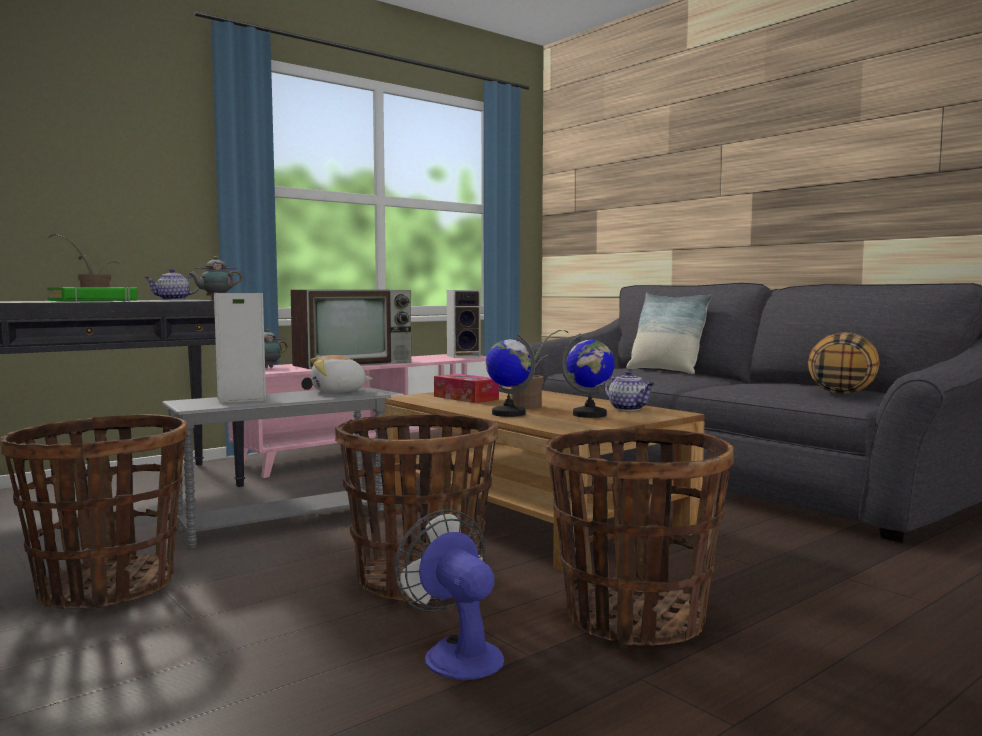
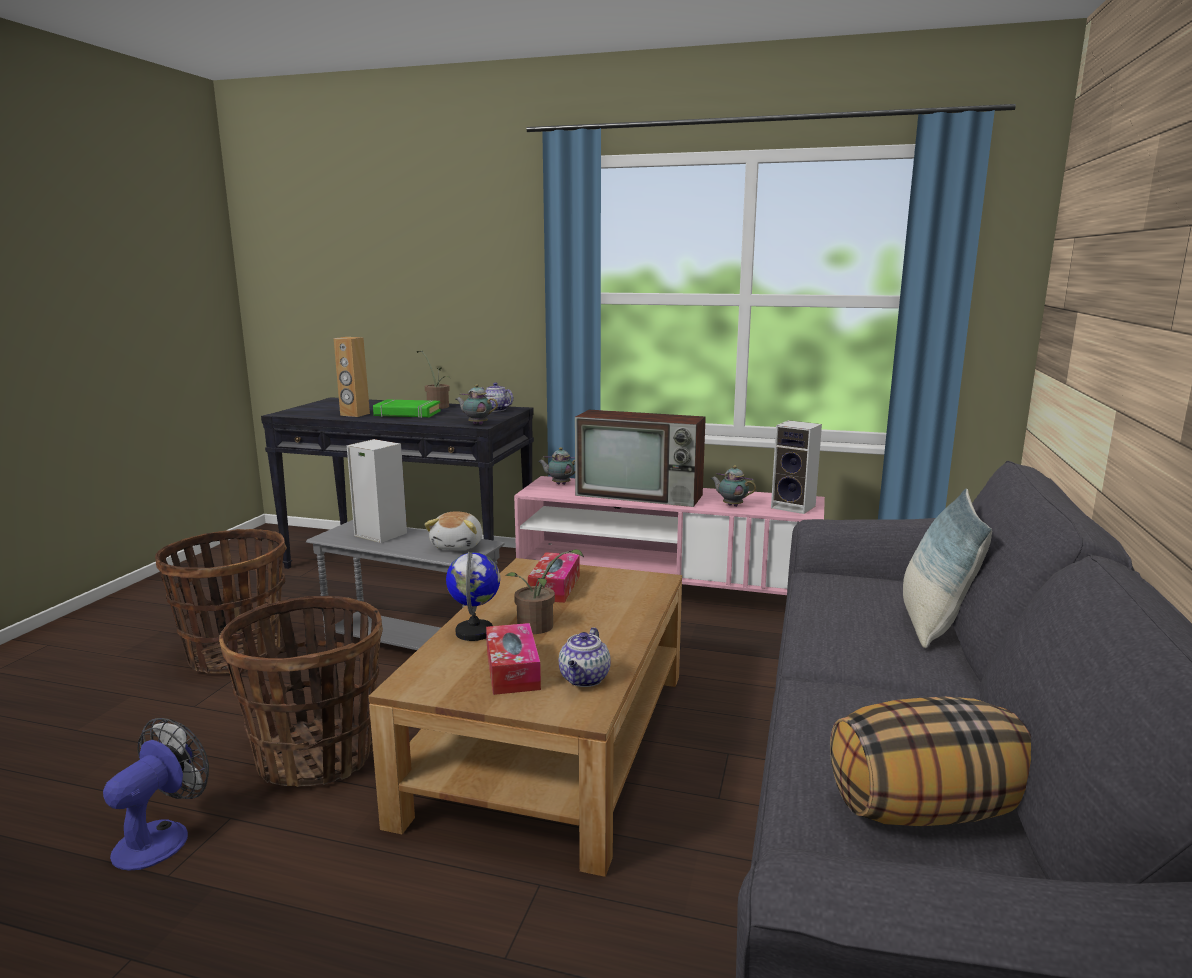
camera: 55 degrees right, 10 degrees up
(29, 301) = (354, 414): none -> brown speaker
(338, 391) = (458, 545): plush toy -> plush toy turned 120 degrees counterclockwise
(429, 359) = (731, 505): none -> teapot
(590, 415) = (512, 670): globe -> tissue box
(633, 618) = (276, 909): basket -> none

